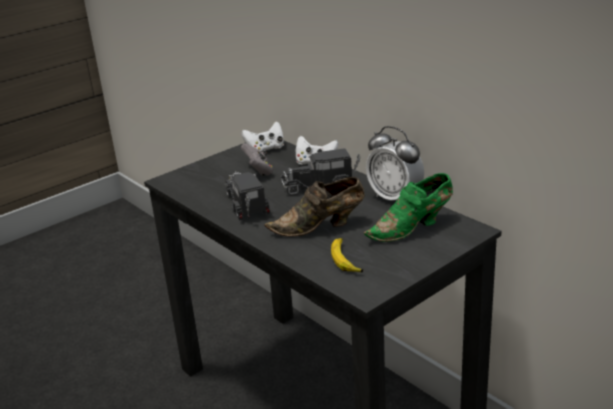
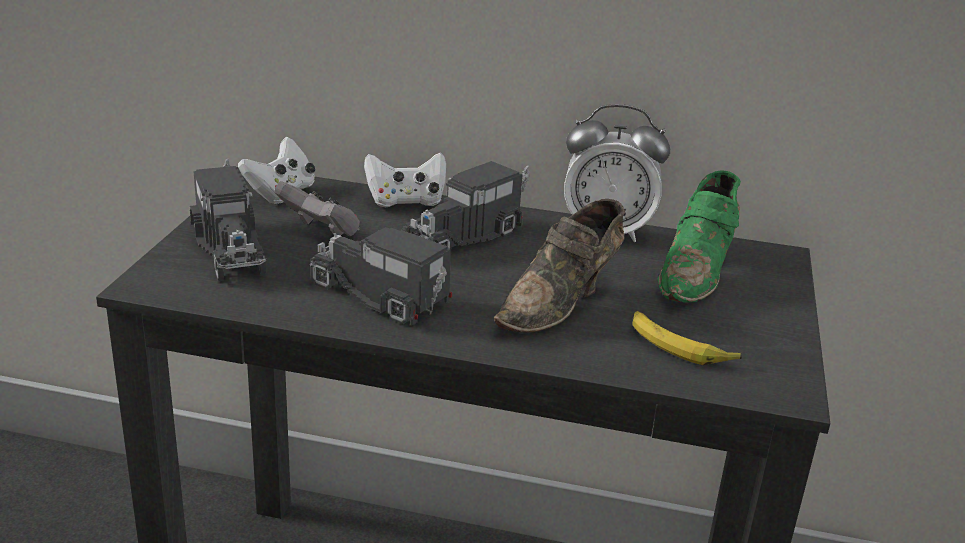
camera: 40 degrees left, 0 degrees up
(213, 171) = (229, 247): none -> toy truck

